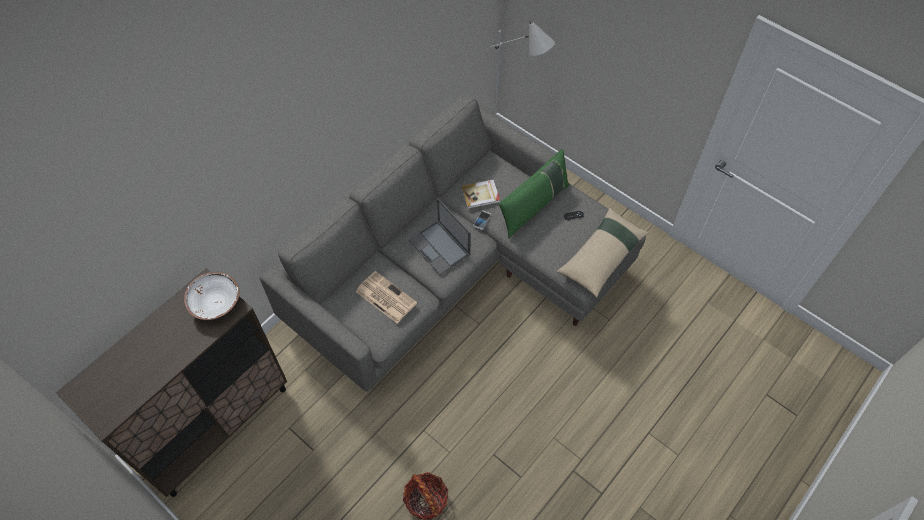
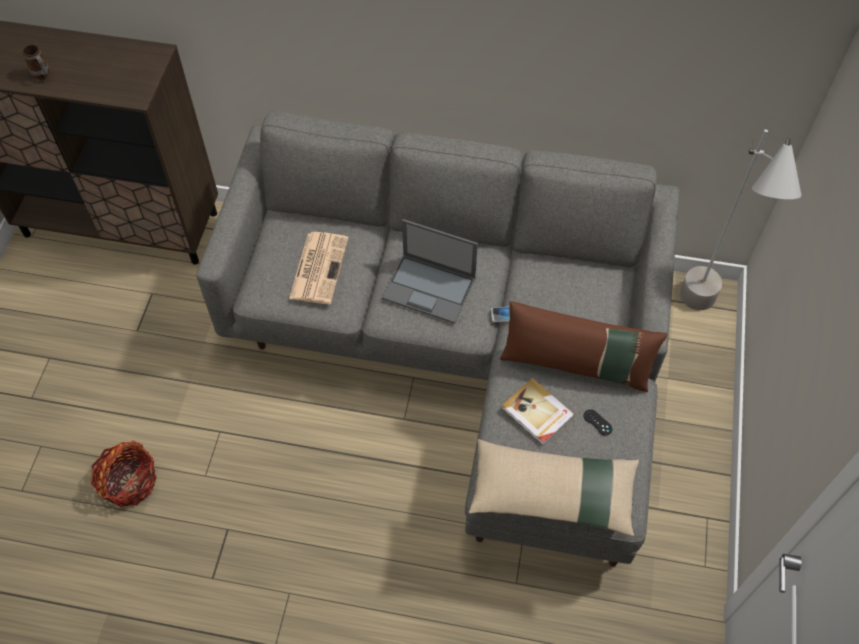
camera: 60 degrees right, 0 degrees up
(168, 359) = (43, 75): none -> mug
(216, 302) = (134, 76): white bowl -> none
(440, 248) = (430, 288): laptop -> laptop turned 90 degrees counterclockwise
(480, 195) = (546, 292): book -> book (537, 413)
(534, 206) = (576, 365): green pillow -> brown pillow

